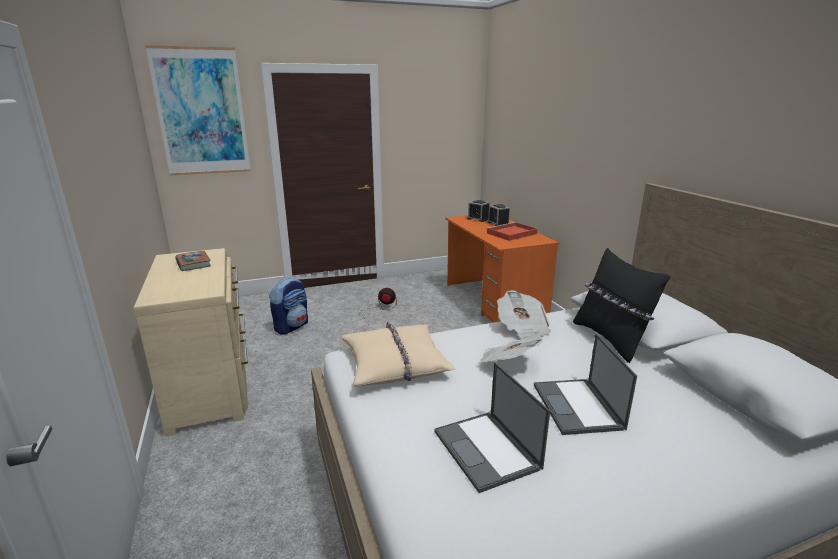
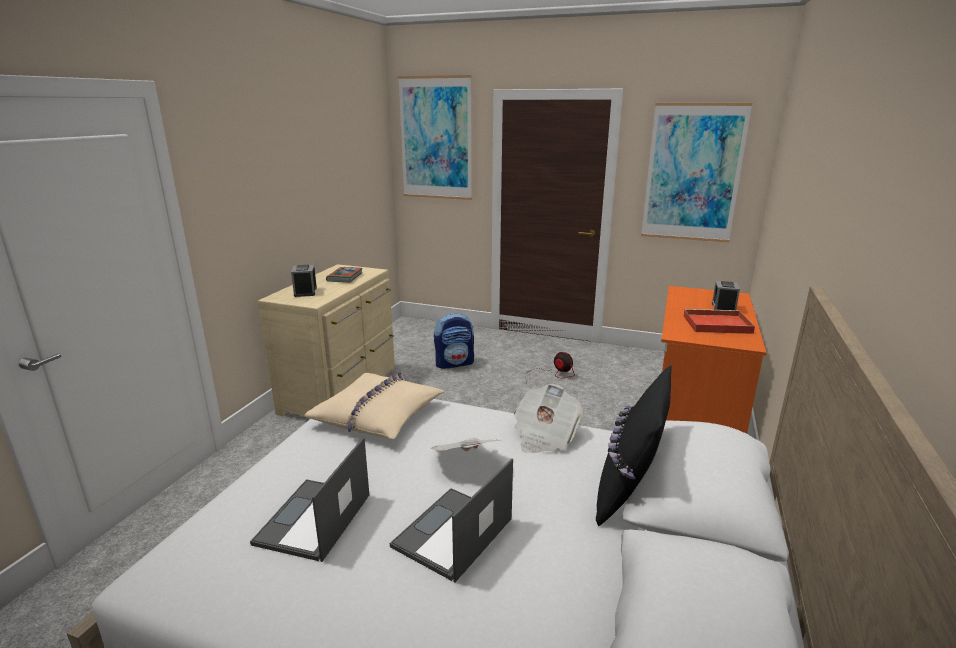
camera: 40 degrees right, 0 degrees up
(435, 131) = (693, 173): none -> picture
(478, 219) = (707, 296): alarm clock -> alarm clock (305, 292)

